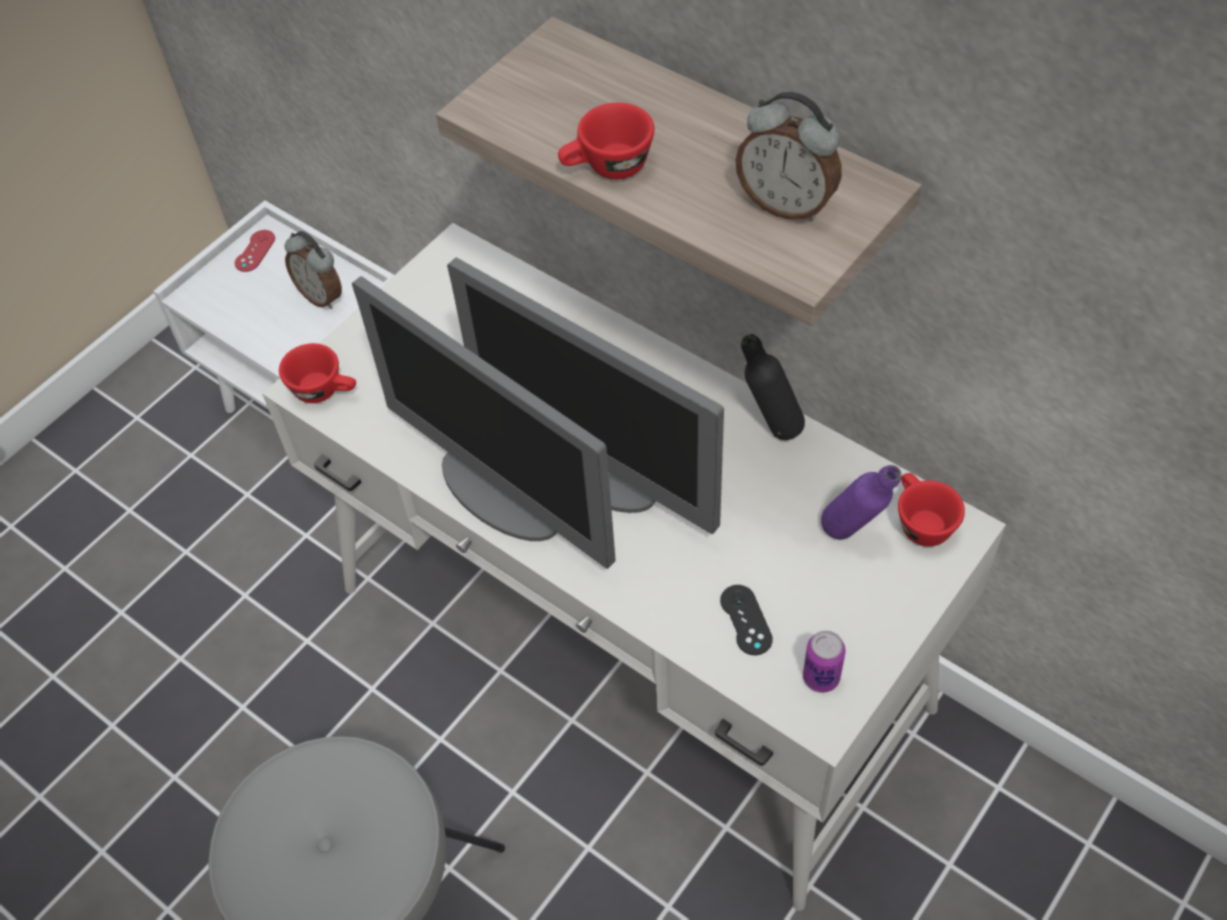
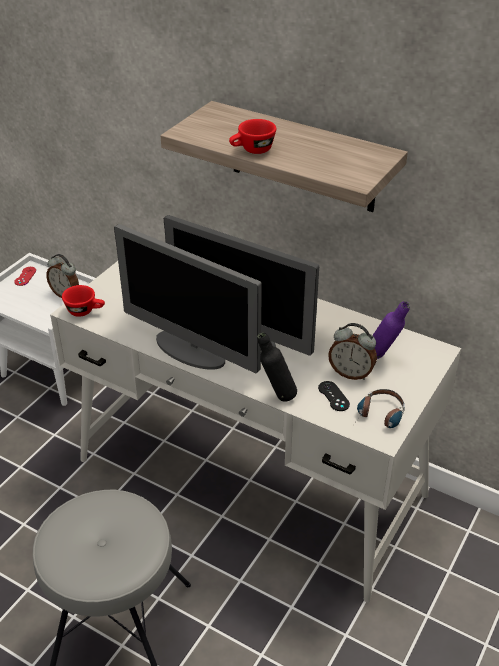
camera: 10 degrees left, 15 degrees down
(770, 428) = (330, 315): black bottle -> black bottle (276, 396)
(786, 204) = (344, 160): alarm clock -> alarm clock (351, 373)
(821, 677) = (378, 418): can -> headphones
(920, 522) = (417, 349): red cup -> none

